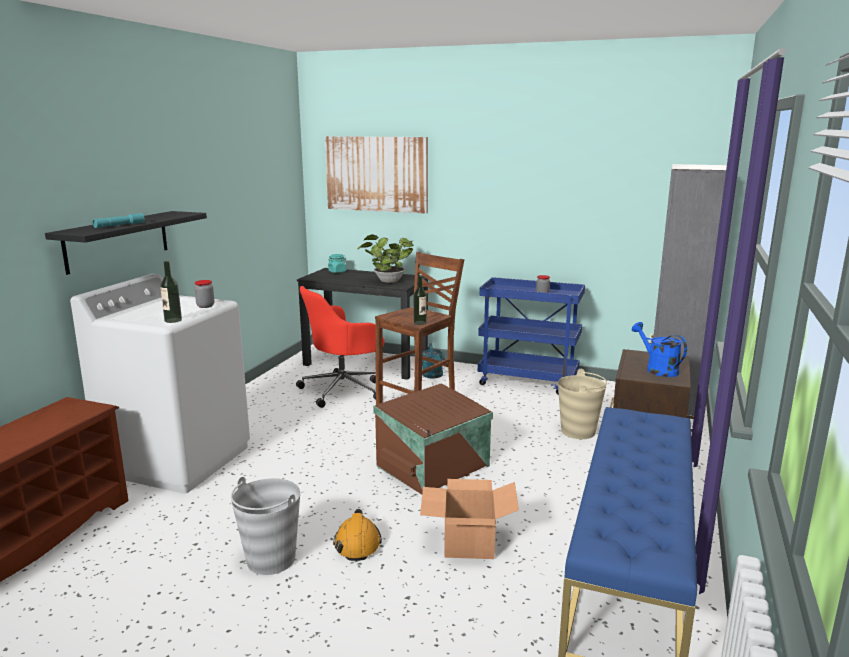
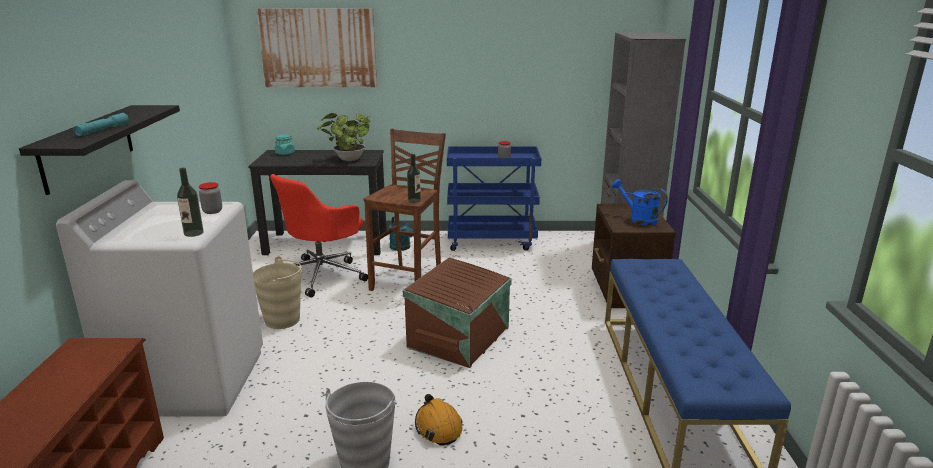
camera: 20 degrees left, 5 degrees up
(469, 543) = (537, 403): cardboard box -> none
(578, 431) = (562, 282): beige bucket -> beige bucket (283, 320)

